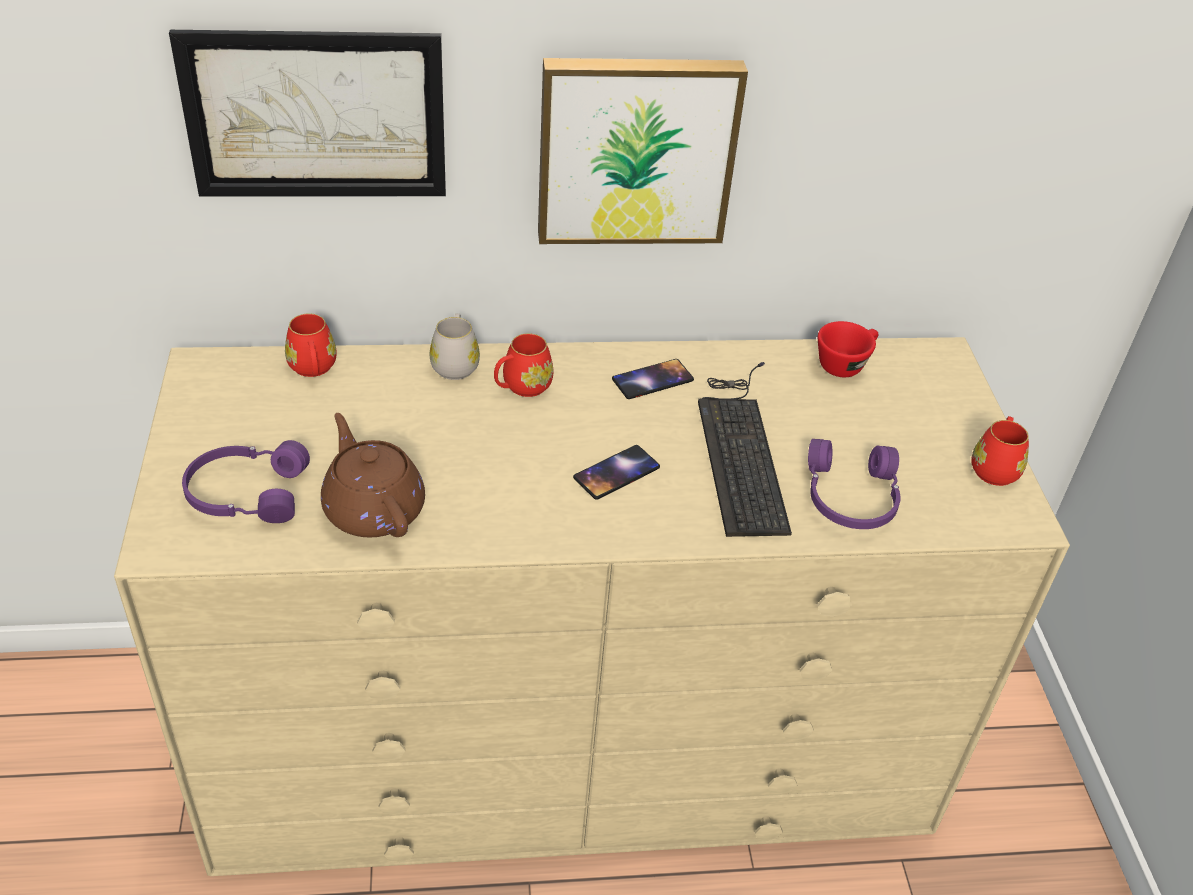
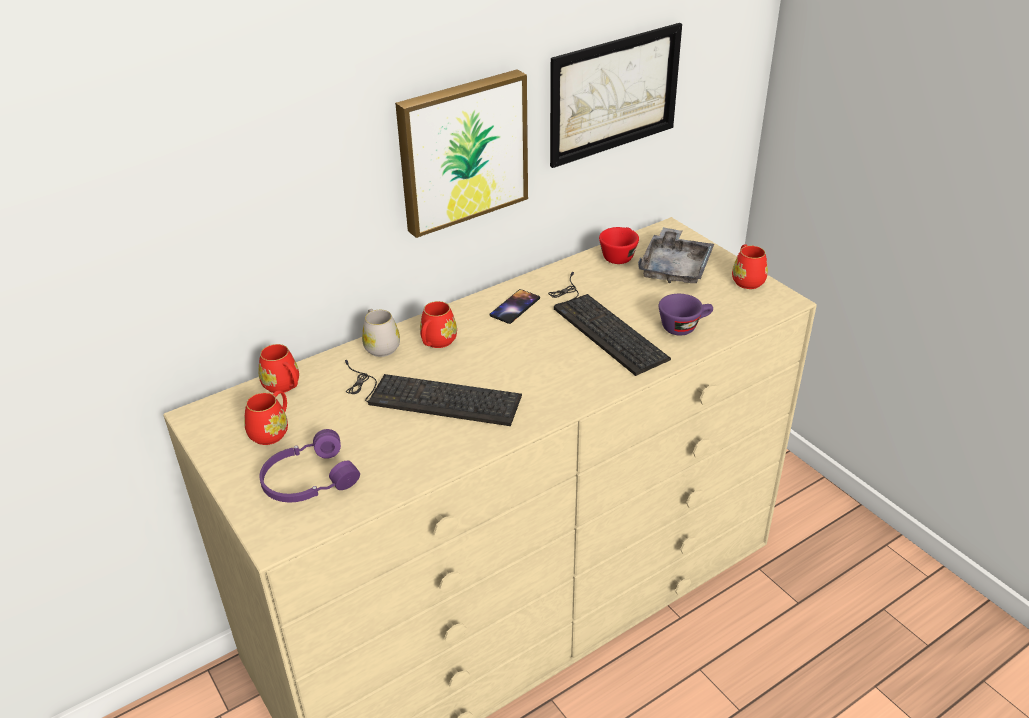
camera: 25 degrees left, 5 degrees down
(258, 417) = (272, 431): none -> red mug
(316, 115) = (247, 191): picture -> picture (614, 94)
(373, 509) = (405, 452): brown teapot -> none
(455, 450) = (427, 396): none -> keyboard
(617, 473) = (540, 367): phone -> none
(849, 497) = (684, 326): purple headphones -> purple cup
(907, 410) = (675, 268): none -> grey tray

